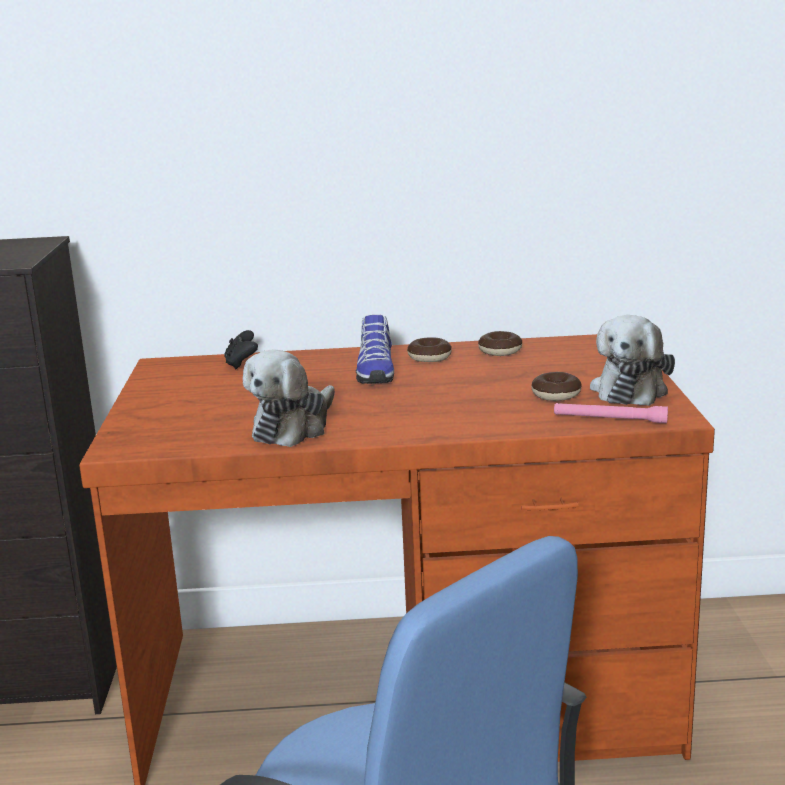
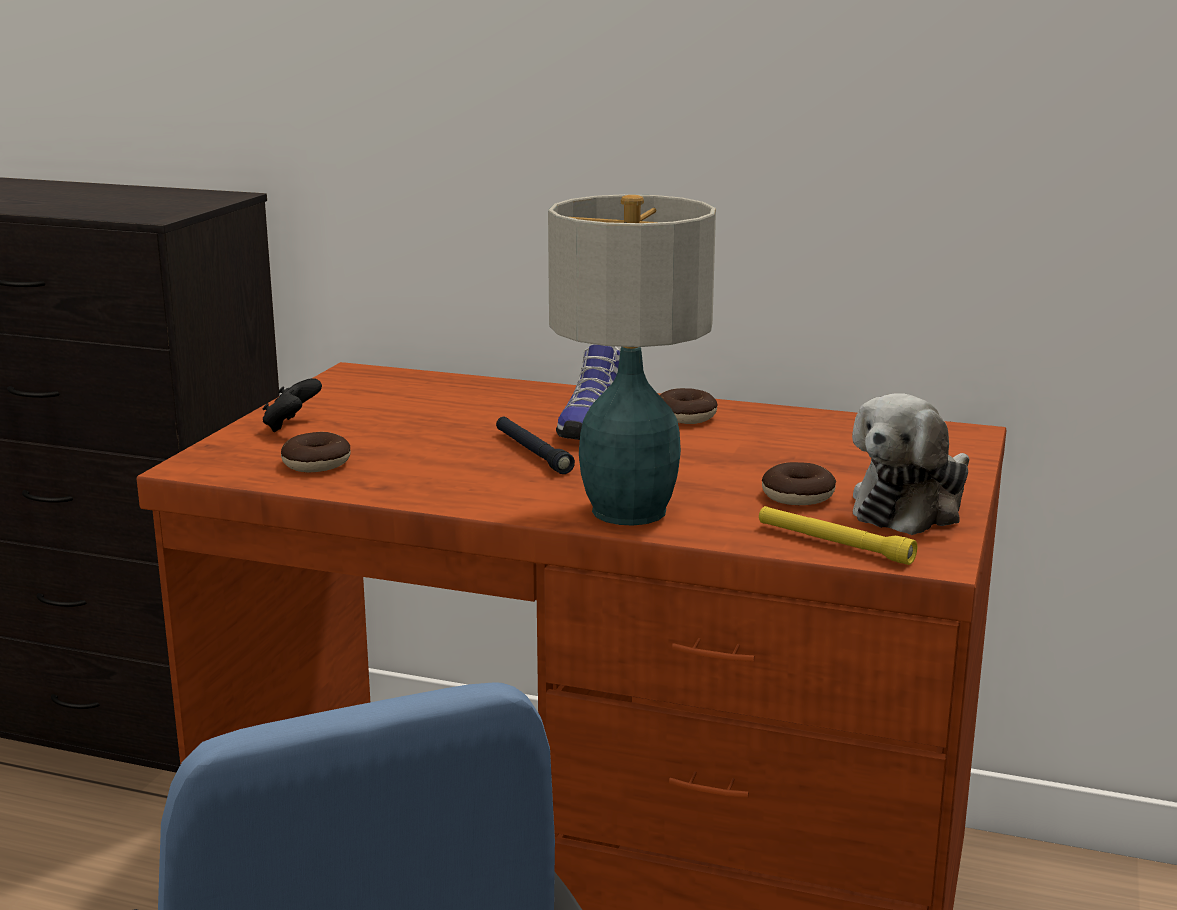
camera: 20 degrees right, 0 degrees up
(241, 364) = (445, 388): black game controller -> black game controller (291, 426)
(293, 427) = (416, 478): plush toy -> none
(354, 397) = (532, 452): none -> black flashlight
(463, 423) = (630, 512): none -> table lamp
(500, 351) = (789, 423): donut -> donut (316, 463)
(610, 419) = (833, 544): pink flashlight -> yellow flashlight

